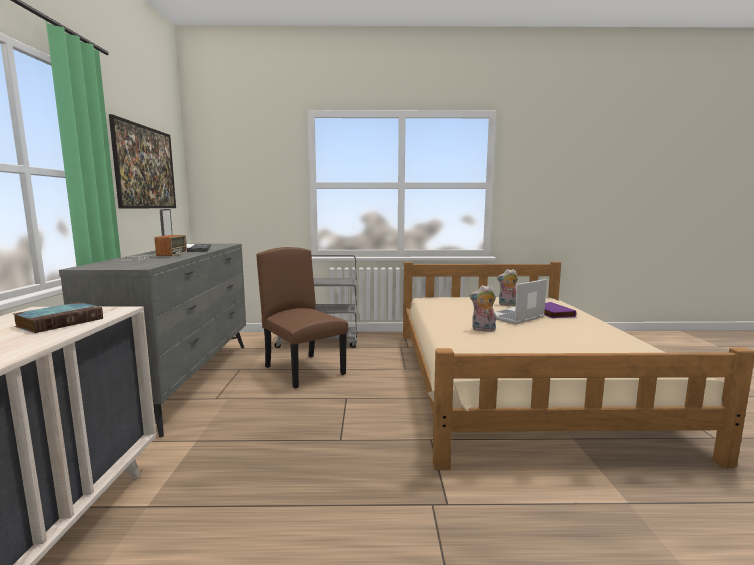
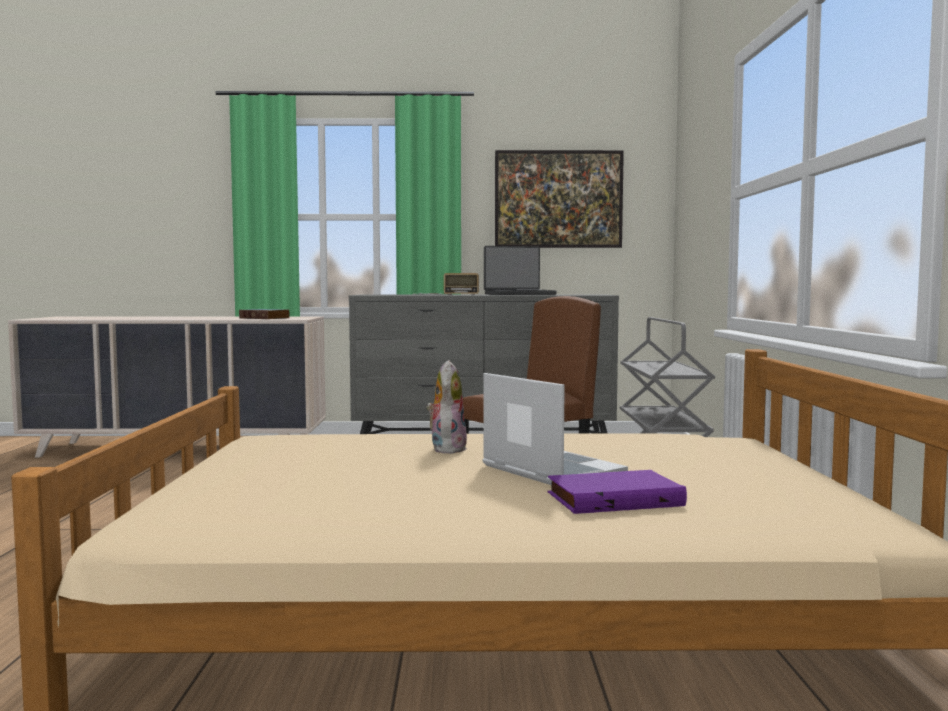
camera: 90 degrees right, 5 degrees down
(507, 305) = (691, 476): plush toy -> none

